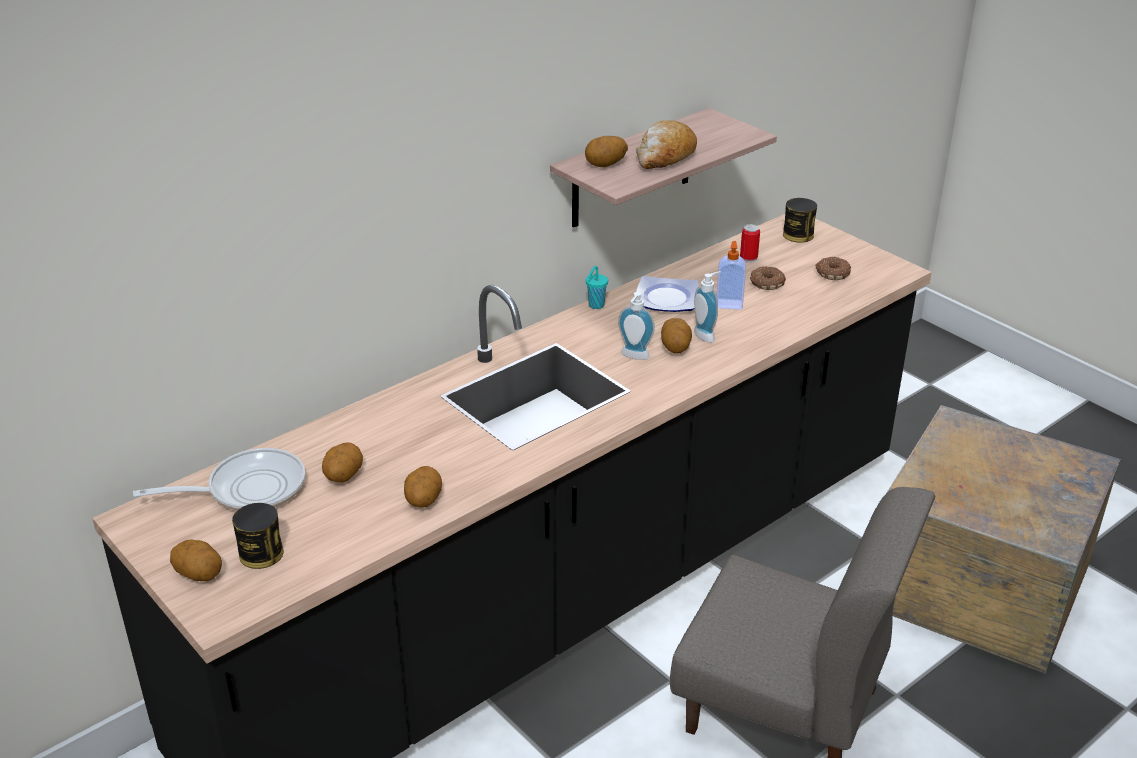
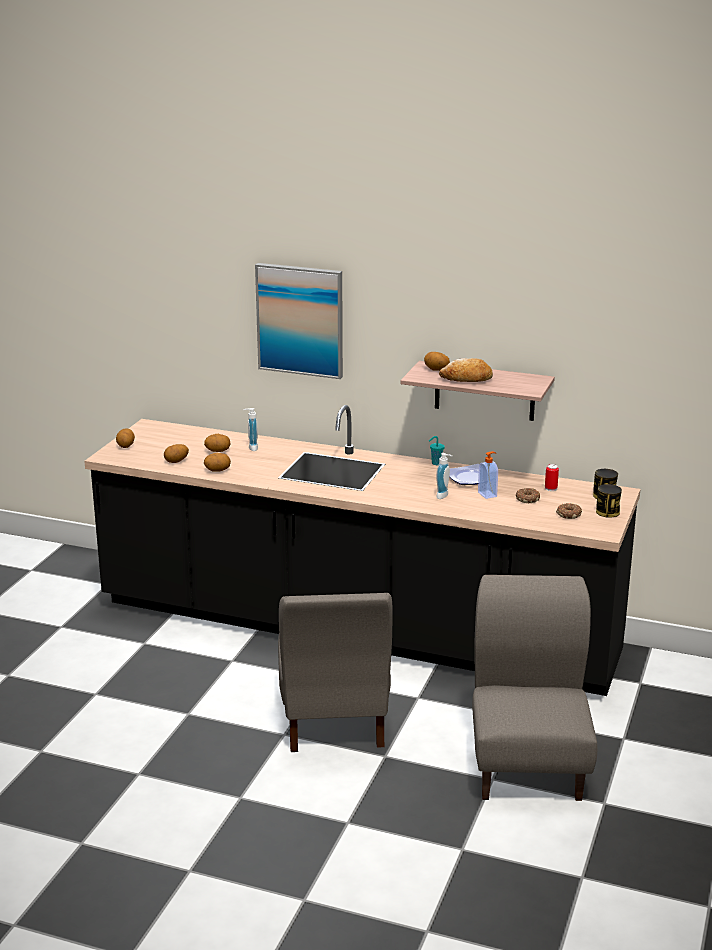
camera: 60 degrees right, 10 degrees down
(248, 489) = (188, 437): frying pan -> none
(261, 554) = (149, 452): can -> can (607, 512)
(368, 181) = (300, 320): none -> picture
(634, 357) = (396, 484): soap dispenser -> soap dispenser (251, 448)
(675, 348) = (419, 491): potato -> potato (176, 461)
(976, 580) = (528, 765): crate -> grey chair

